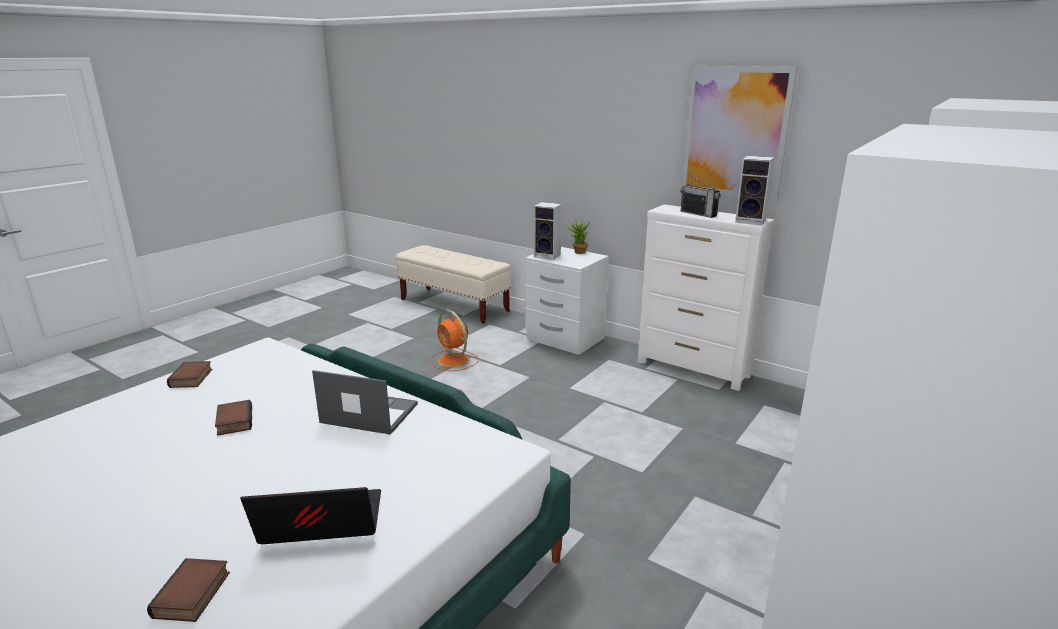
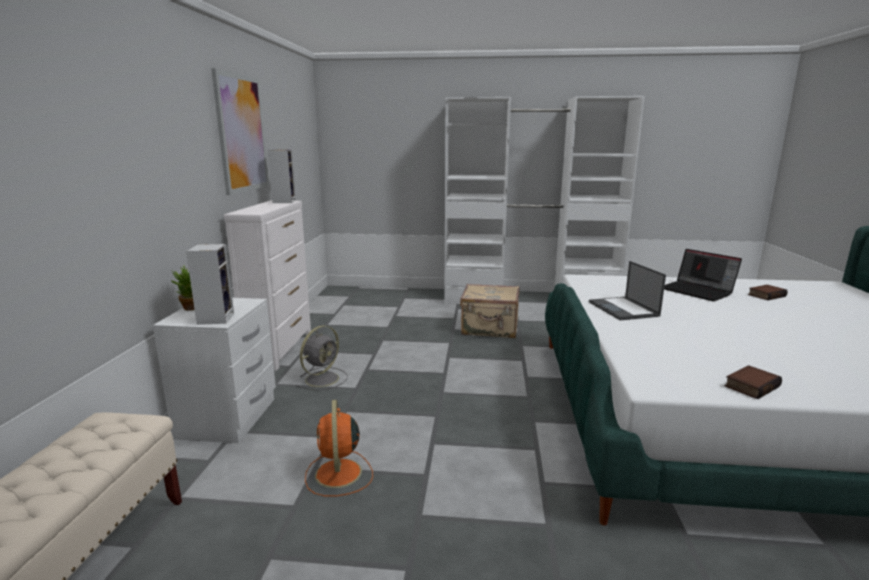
camera: 120 degrees left, 5 degrees down
(233, 421) = (721, 338): book -> none
(454, 361) = (338, 474): orange fan -> orange fan turned 150 degrees clockwise
(601, 378) = (323, 378): none -> grey fan
(675, 532) = (490, 329): none -> beige suitcase
(698, 214) = (266, 207): radio -> none

